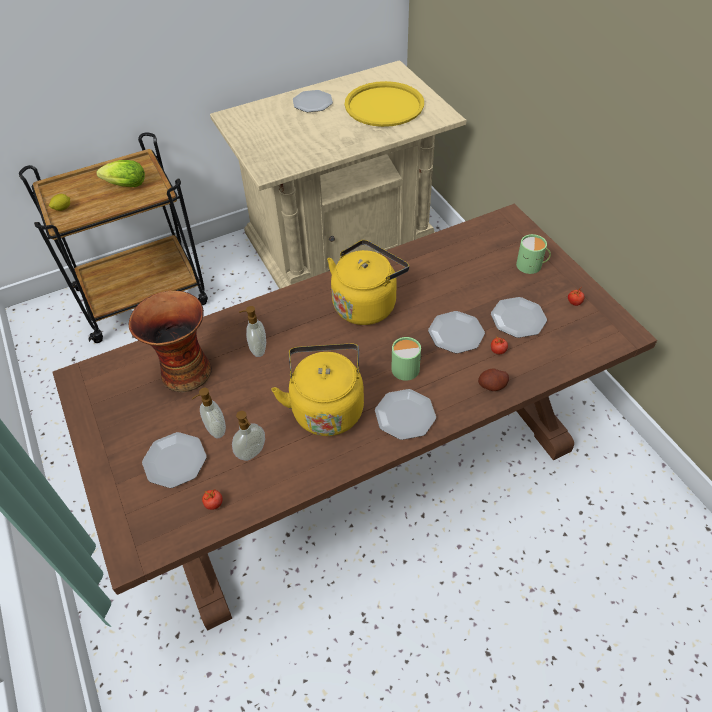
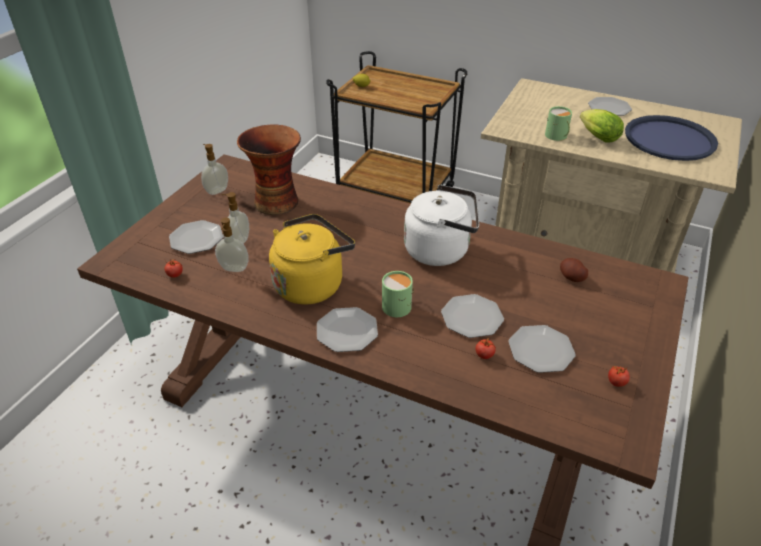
camera: 50 degrees right, 10 degrees down
(124, 185) = (413, 94): lettuce -> lettuce (596, 136)
(258, 349) = (331, 222): soap dispenser -> soap dispenser (217, 190)
(366, 304) = (441, 250): yellow kettle -> white kettle
(384, 105) = (669, 139): yellow tray -> blue tray
(492, 385) = (438, 371): potato -> potato (571, 277)
(531, 265) = (622, 327): green mug -> green mug (557, 136)

